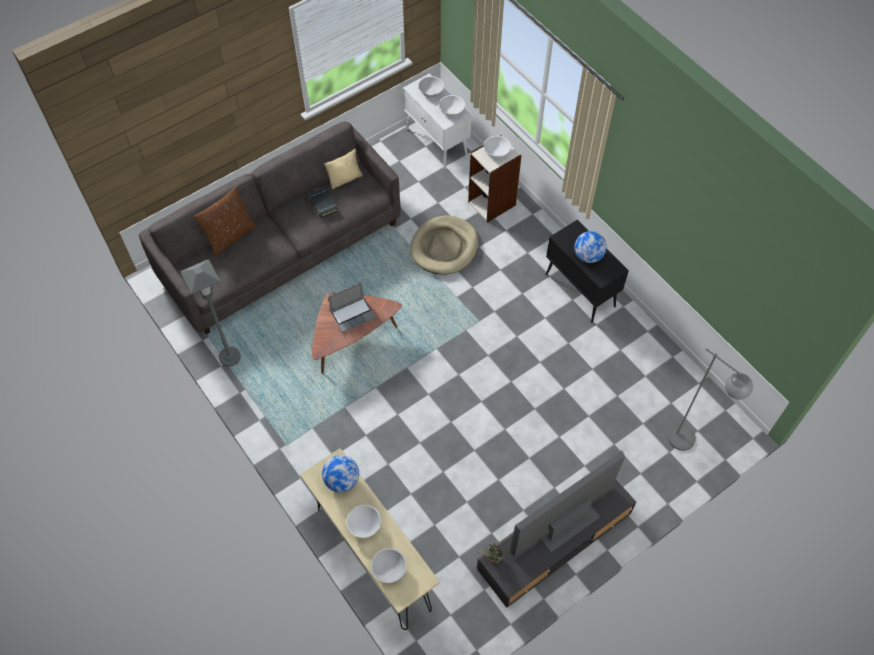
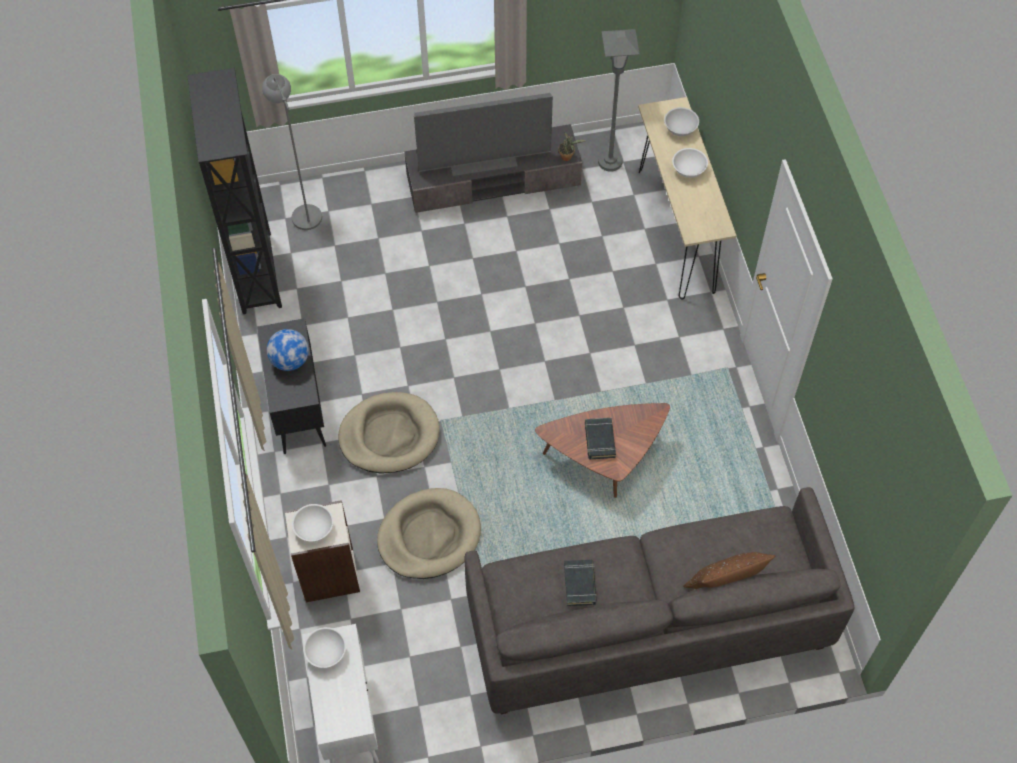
camera: 155 degrees left, 0 degrees up
(230, 357) = (763, 495): grey floor lamp -> grey floor lamp (610, 162)
(342, 480) = (695, 214): globe -> none
(345, 179) = (531, 615): beige pillow -> none
(353, 314) = (599, 440): laptop -> black book
(431, 92) = (336, 703): white bowl -> none
(508, 297) = (389, 435): none -> beige dog bed
(683, 377) = (257, 272): none -> black bookcase

